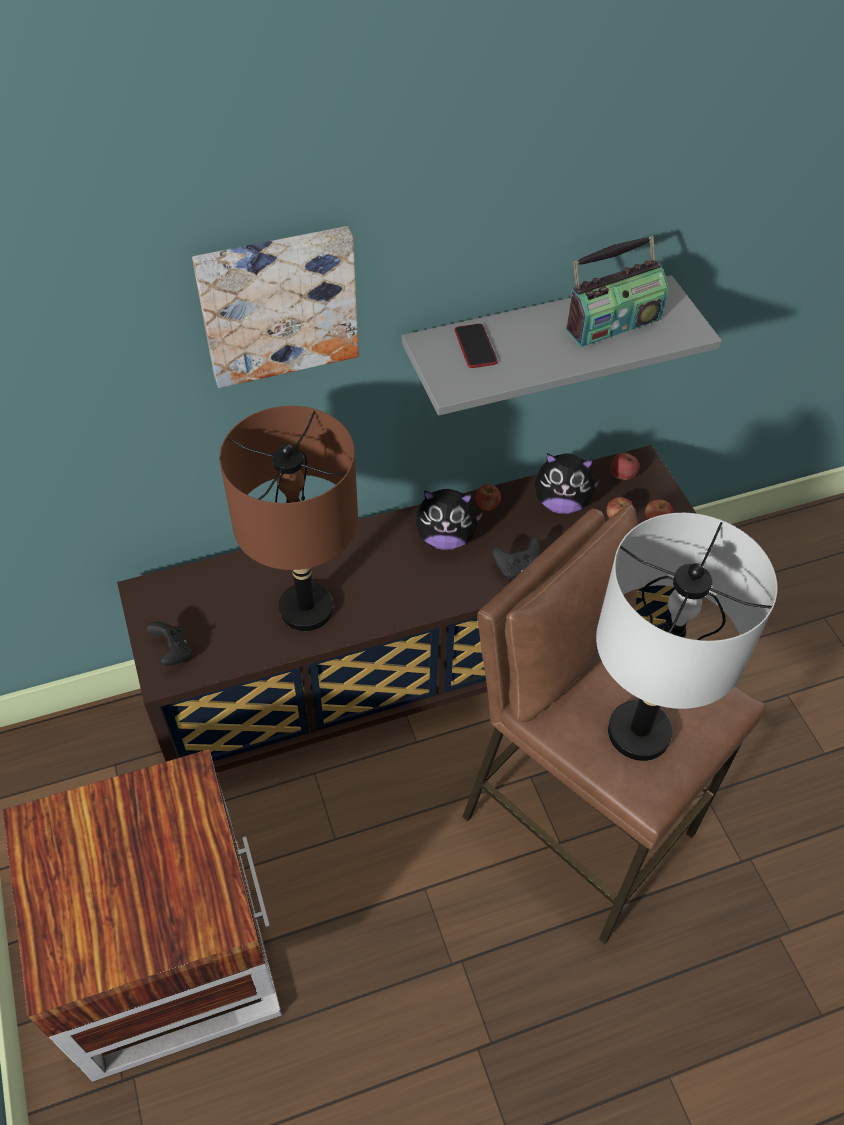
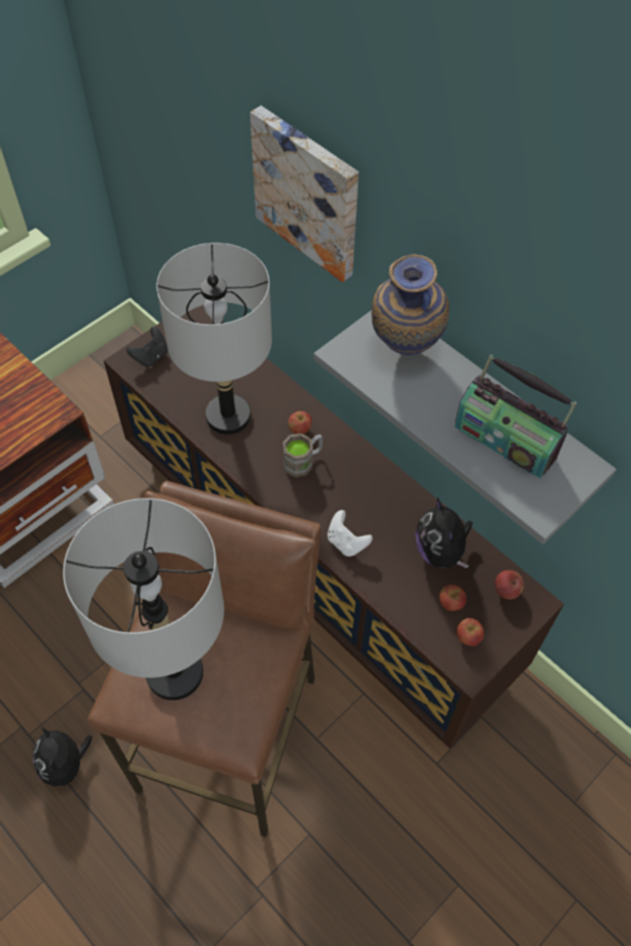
camera: 65 degrees right, 5 degrees up
(306, 609) = (228, 416): brown table lamp -> grey table lamp
(403, 566) = (303, 461): none -> brown mug
(446, 538) = (349, 479): plush toy -> plush toy (66, 765)
(475, 347) = (403, 351): phone -> vase
(487, 506) = (402, 496): apple -> apple (300, 429)
(516, 568) = (346, 542): black game controller -> white game controller

